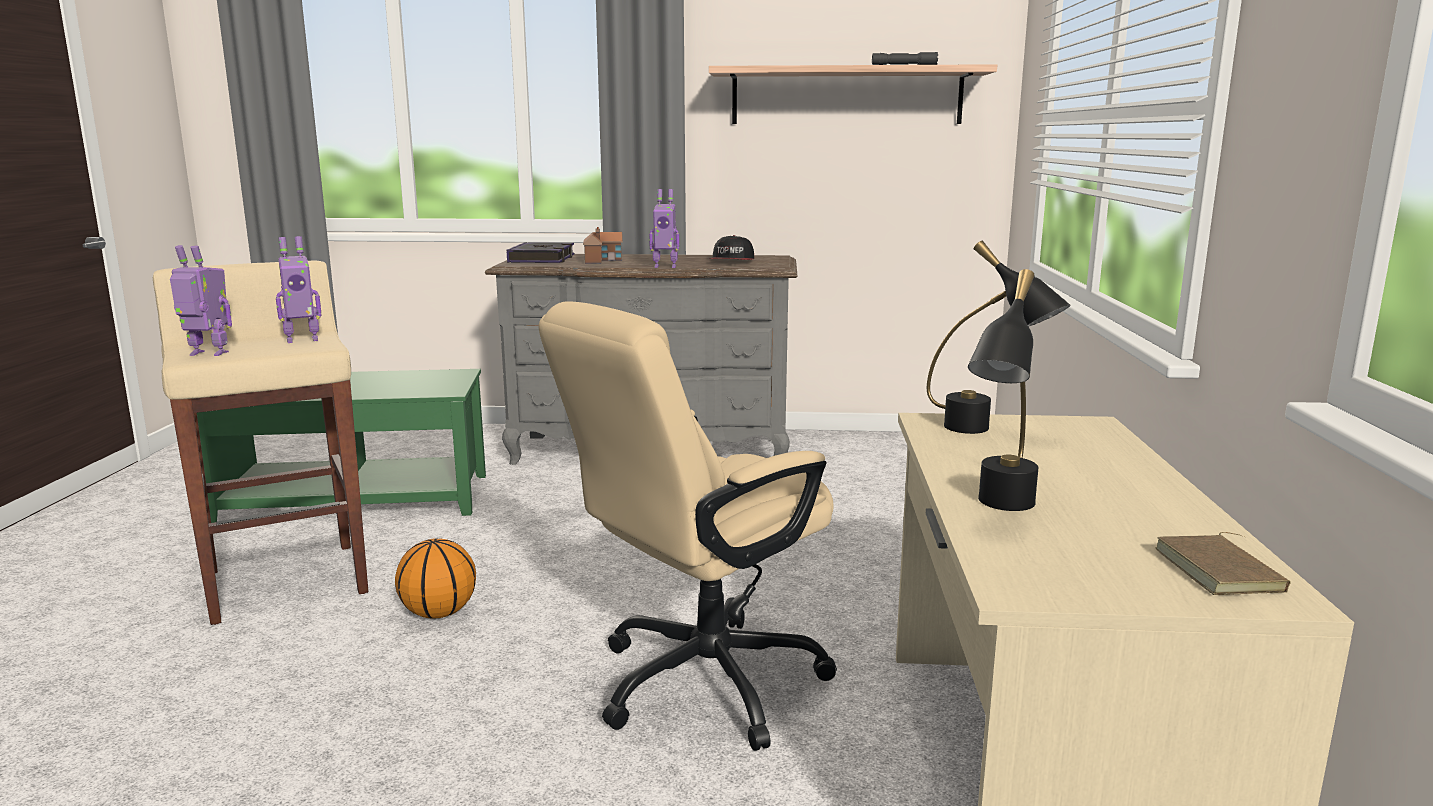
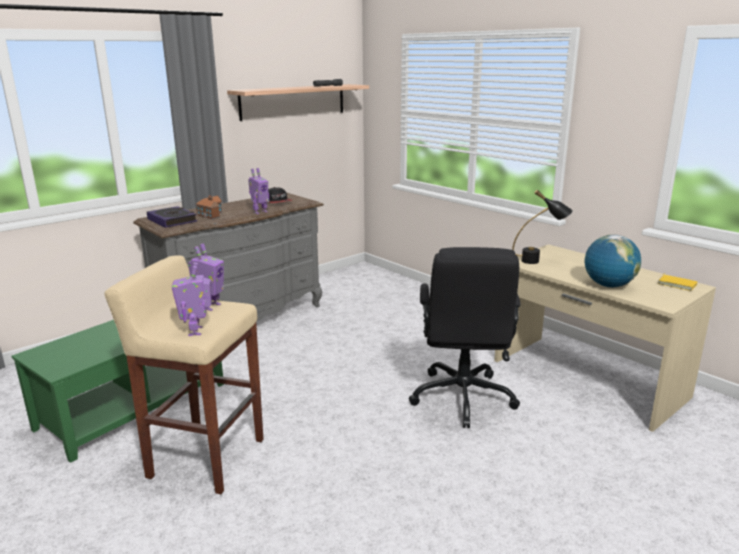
camera: 45 degrees left, 5 degrees up
(208, 354) = (196, 331): toy robot -> toy robot turned 60 degrees counterclockwise
(440, 613) = (316, 429): basketball -> none
(700, 687) = (463, 400): beige office chair -> black office chair
(1000, 510) = (608, 285): black table lamp -> globe
(1222, 571) = (677, 284): brown book -> yellow book

